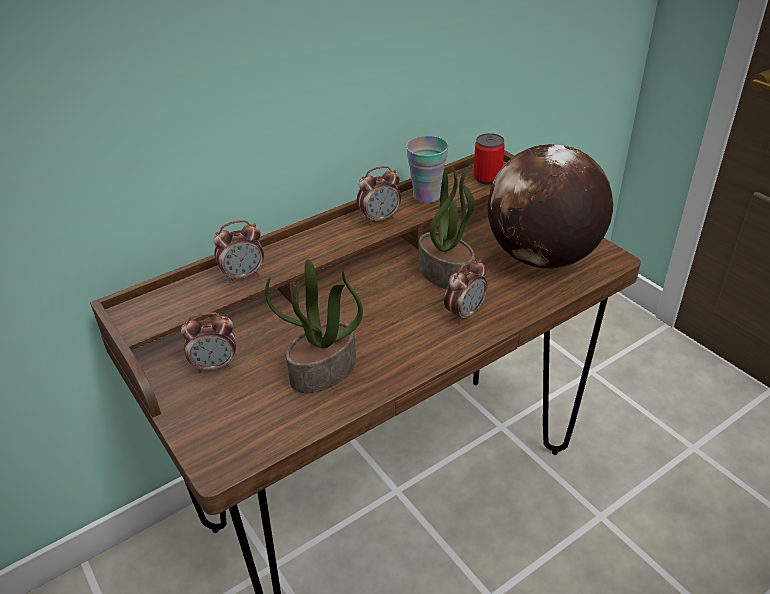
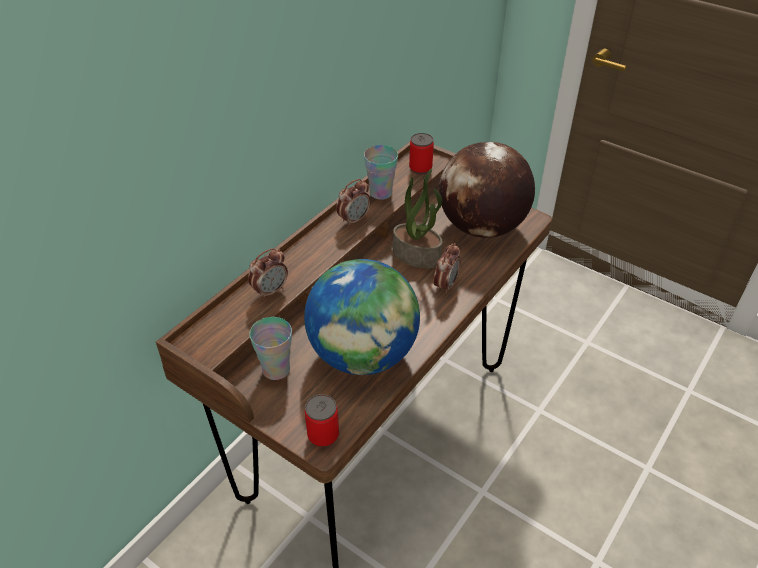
camera: 20 degrees left, 5 degrees up
(215, 366) = (276, 369): alarm clock -> cup
(226, 453) = (323, 435): none -> can
(323, 371) = (363, 355): potted plant -> globe

